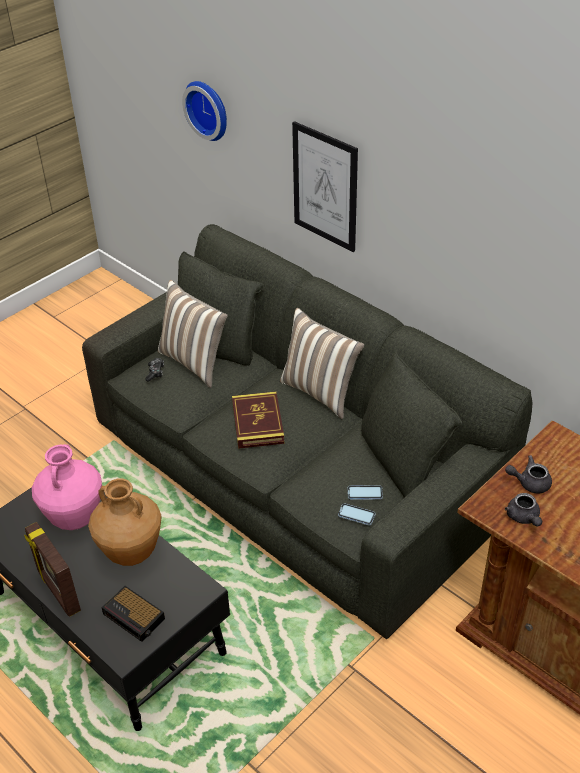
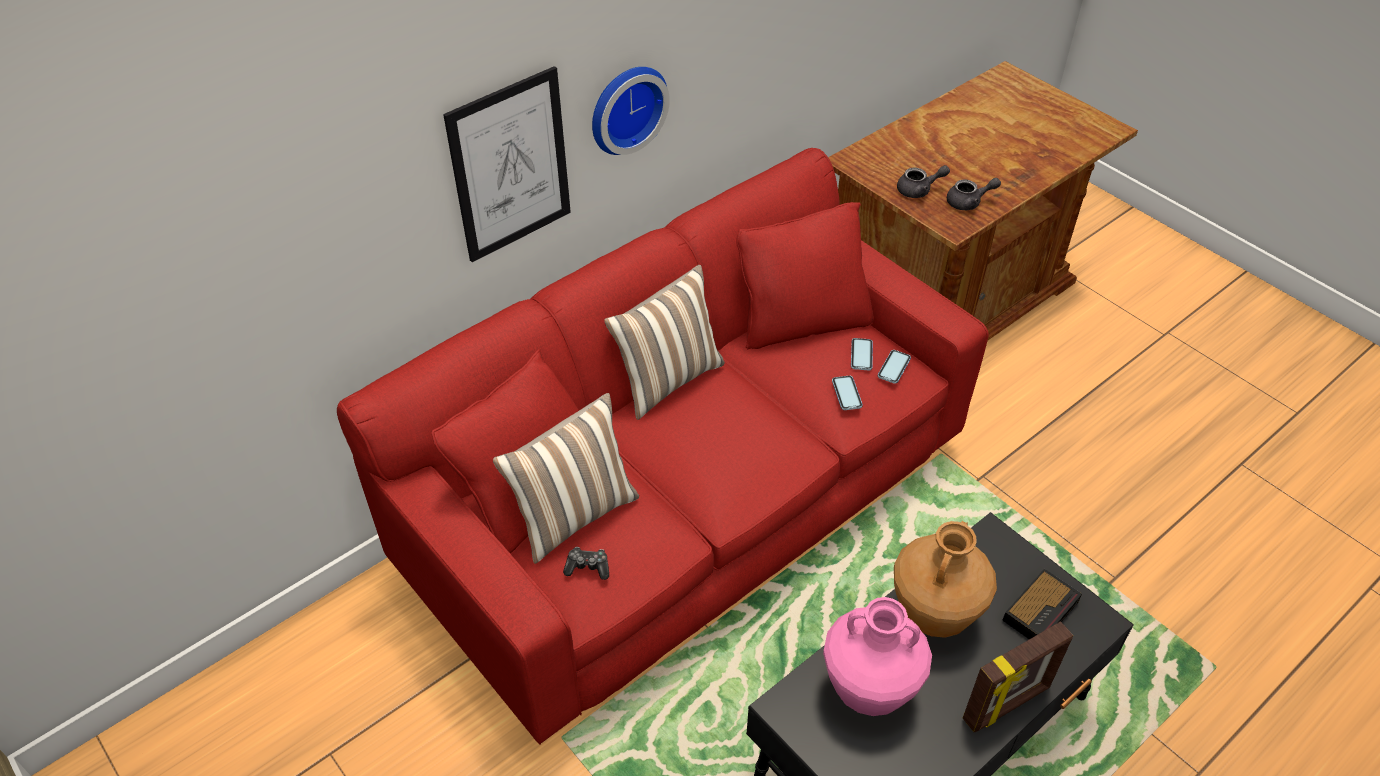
camera: 85 degrees left, 5 degrees up
(209, 109) = (262, 238): wall clock -> wall clock (625, 107)
(257, 423) = (725, 446): book -> none
(293, 480) = (689, 506): grey sofa -> red sofa
(320, 486) = (846, 394): none -> phone
(529, 483) = (919, 190): grey teapot -> grey teapot turned 105 degrees counterclockwise

